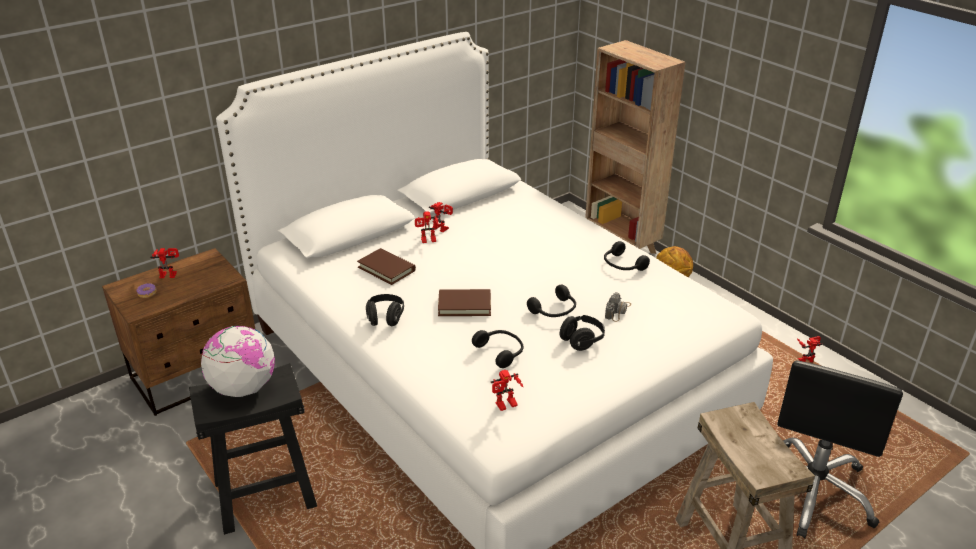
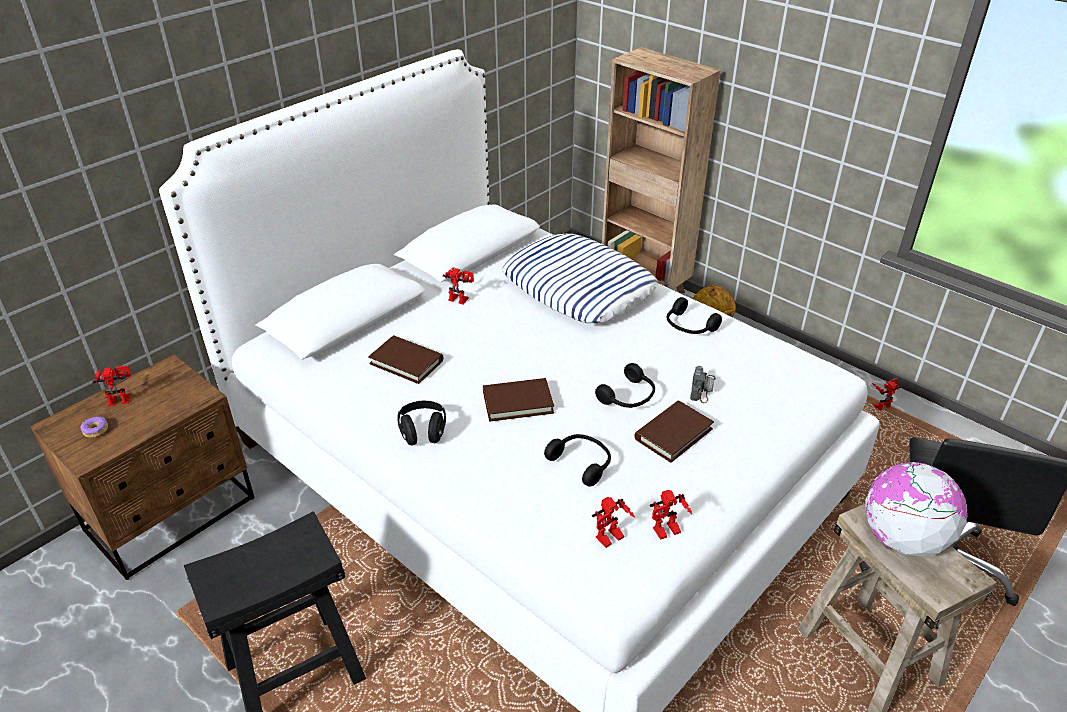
camera: 10 degrees left, 5 degrees up
(243, 388) = (258, 556): globe -> globe (902, 539)
(427, 241) = (447, 318): toy robot -> toy robot (666, 533)
(540, 228) = (578, 287): none -> pillow
(582, 340) = (673, 434): black headphones -> brown book

